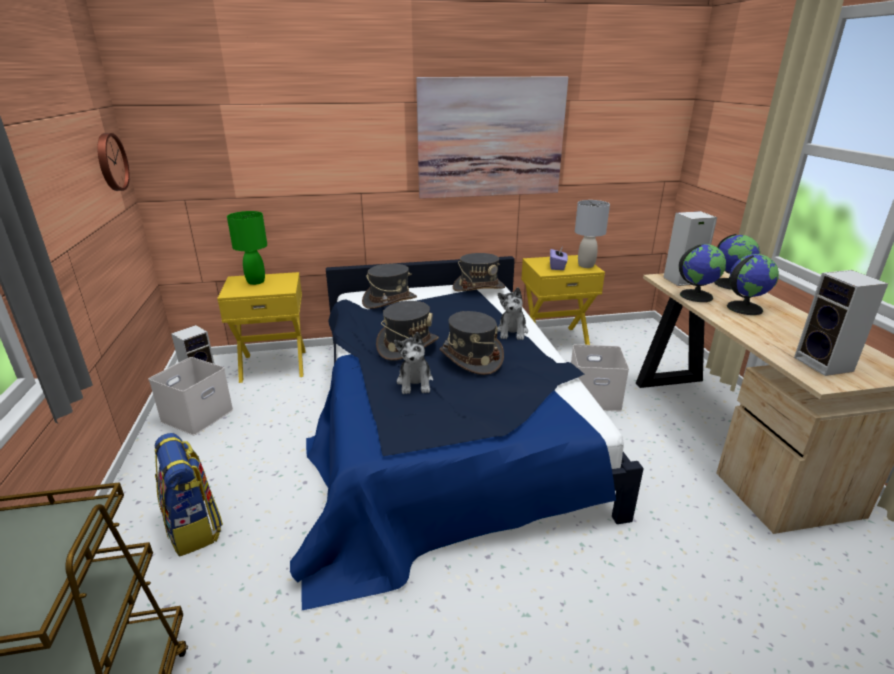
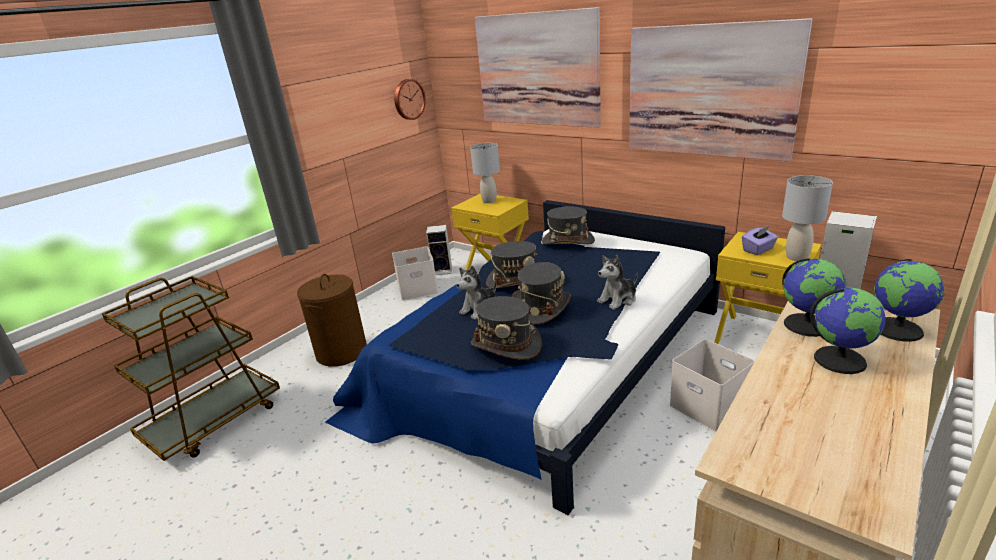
camera: 50 degrees right, 0 degrees up
(194, 528) = (341, 352): backpack -> brown laundry basket
(256, 282) = (489, 201): green table lamp -> grey table lamp
(301, 120) = (537, 70): none -> picture
(478, 287) = (665, 251): grey hat -> grey hat (506, 345)
(825, 365) = (781, 454): speaker -> none

